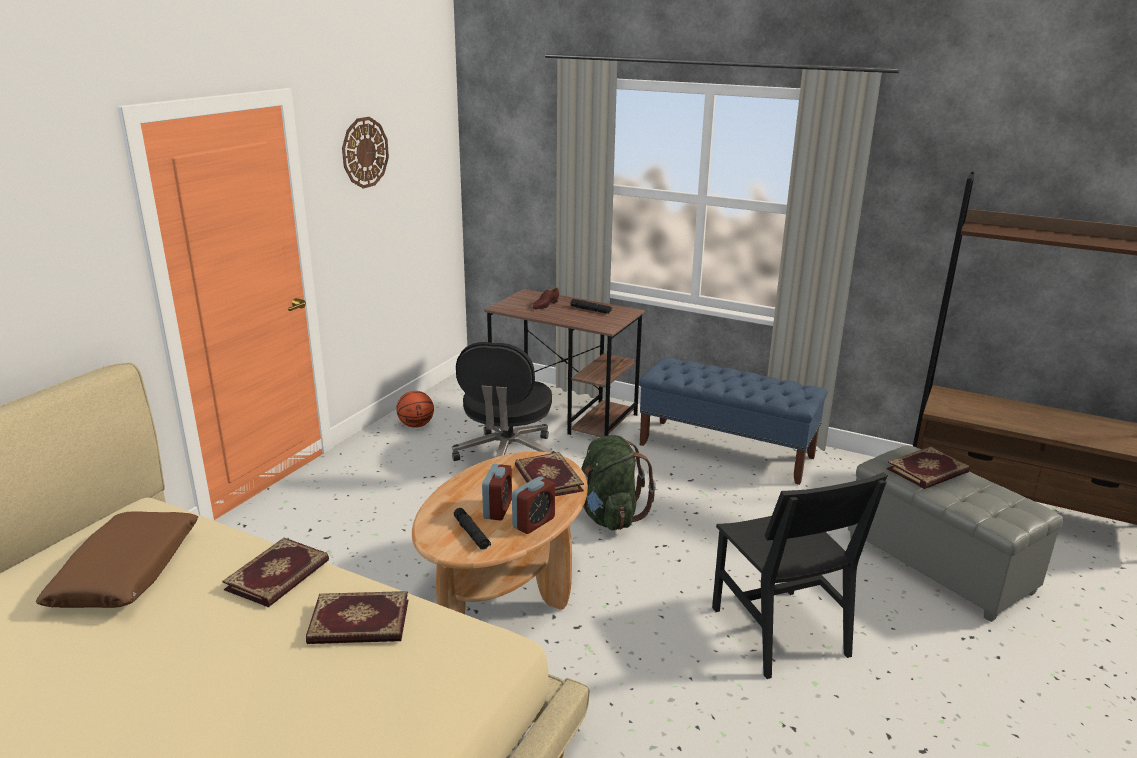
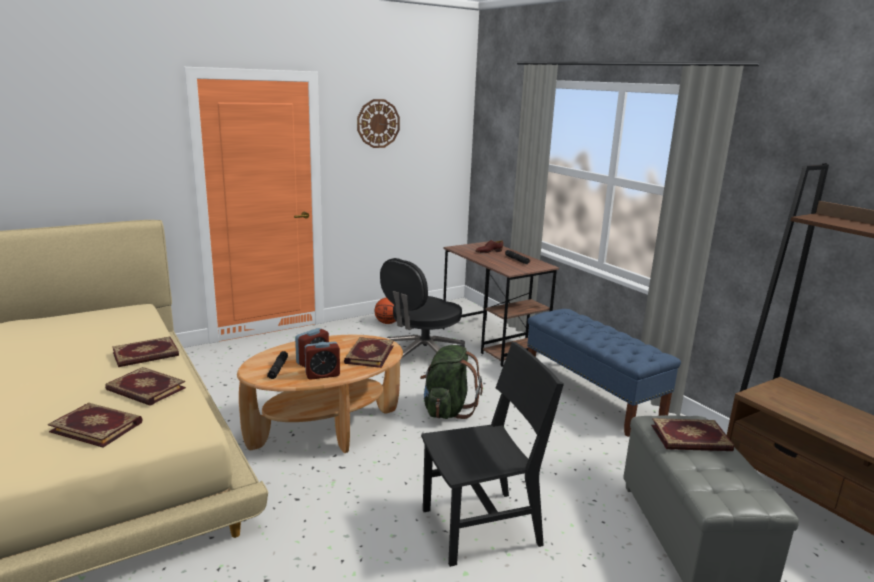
camera: 30 degrees right, 5 degrees down
(127, 572) = (88, 332): brown pillow -> none
(377, 696) = (97, 426): none -> book
(778, 631) = (481, 527): black chair -> black chair turned 120 degrees counterclockwise

